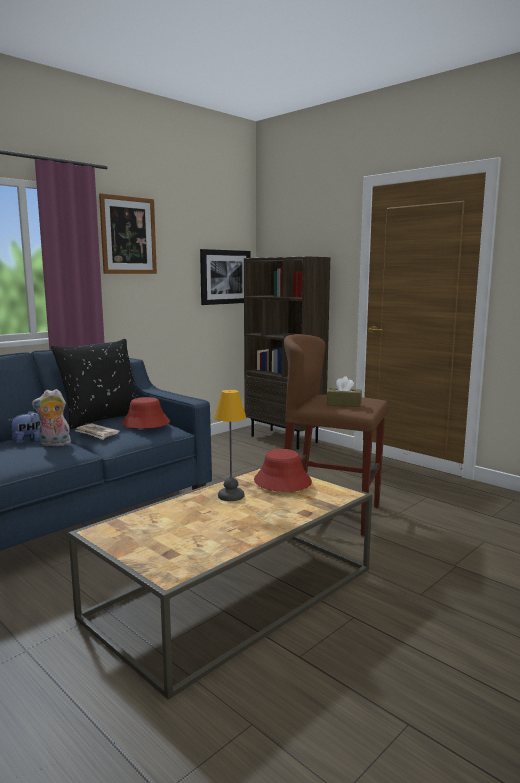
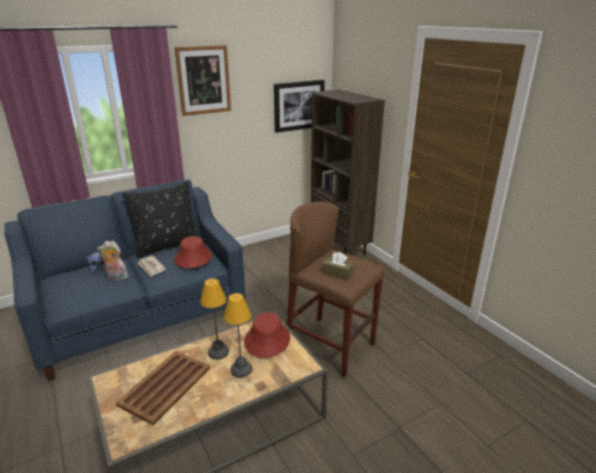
camera: 15 degrees right, 15 degrees up
(187, 526) = (166, 386): none -> brown tray
(272, 504) = (242, 369): none -> table lamp

